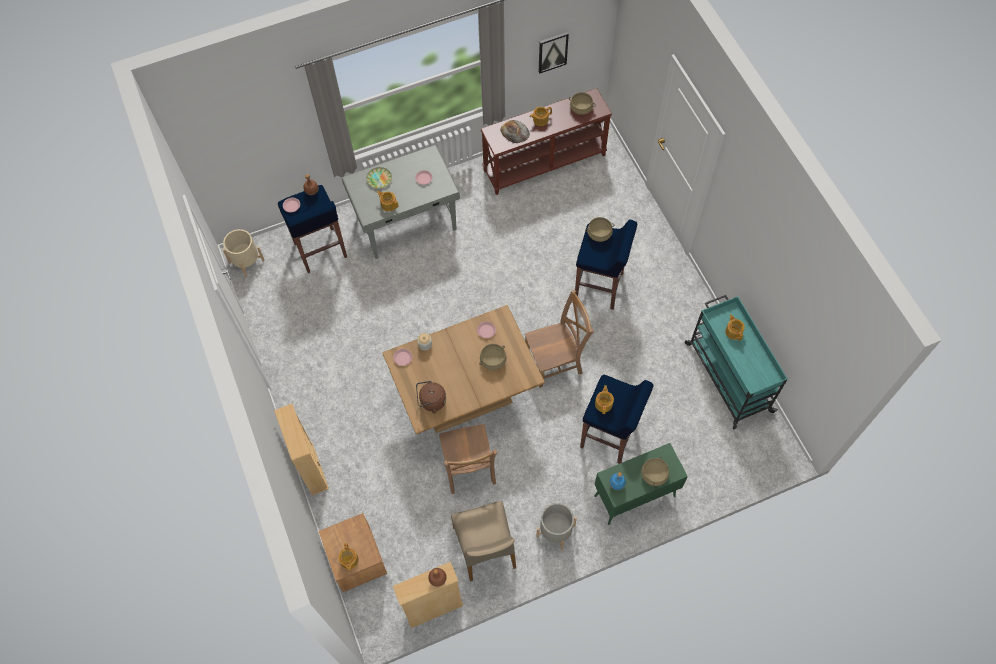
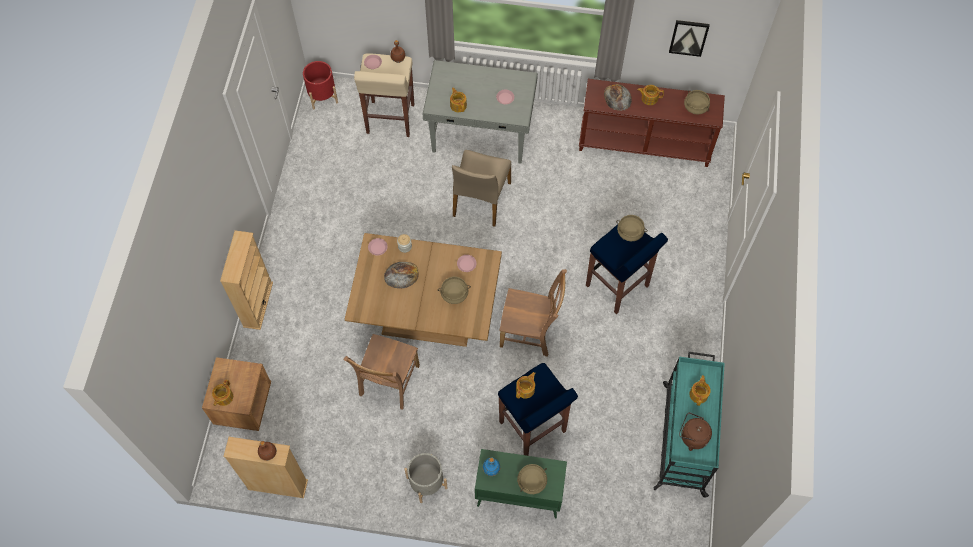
camera: 30 degrees right, 0 degrees up
(246, 261) = (322, 96): beige planter -> red planter
(320, 251) = (390, 119): blue stool -> beige stool
(379, 179) = (465, 78): plate -> none
(431, 401) = (376, 299): brown kettle -> brown kettle (692, 436)
(438, 369) = (401, 275): none -> bread
(485, 547) = (356, 460): beige chair -> beige chair (480, 199)

